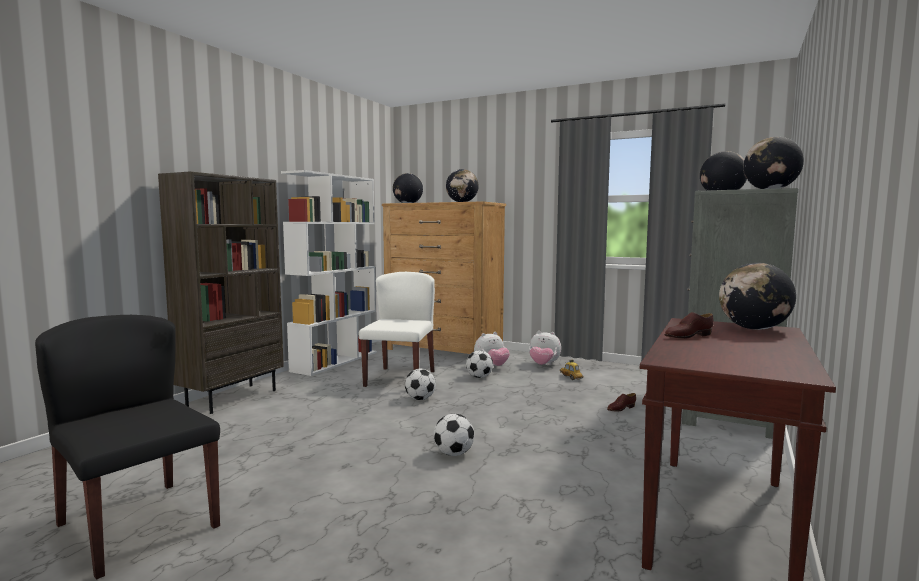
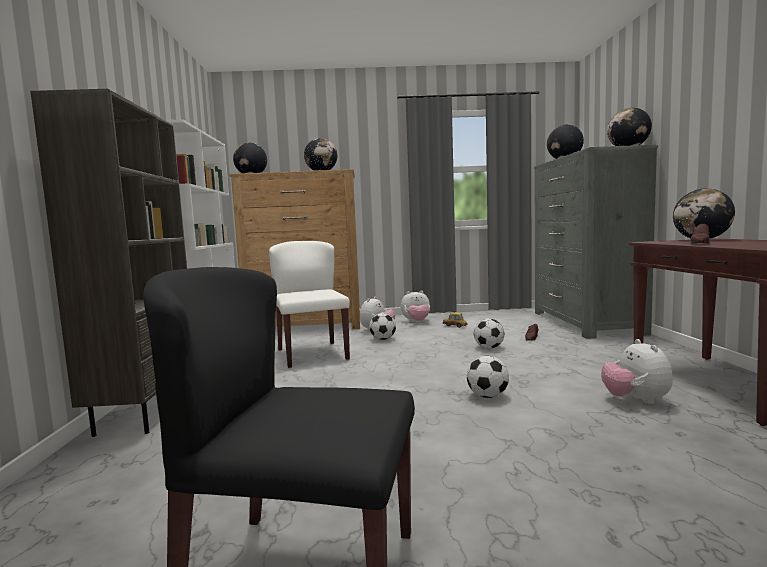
camera: 30 degrees left, 0 degrees up
(420, 399) = (367, 365): football -> football (489, 348)
(575, 500) = (635, 400): none -> plush toy

